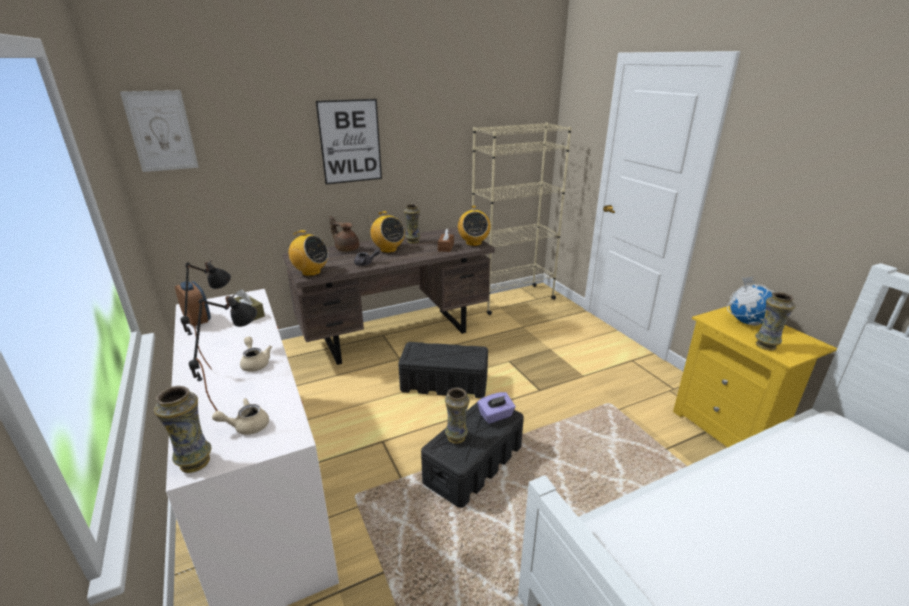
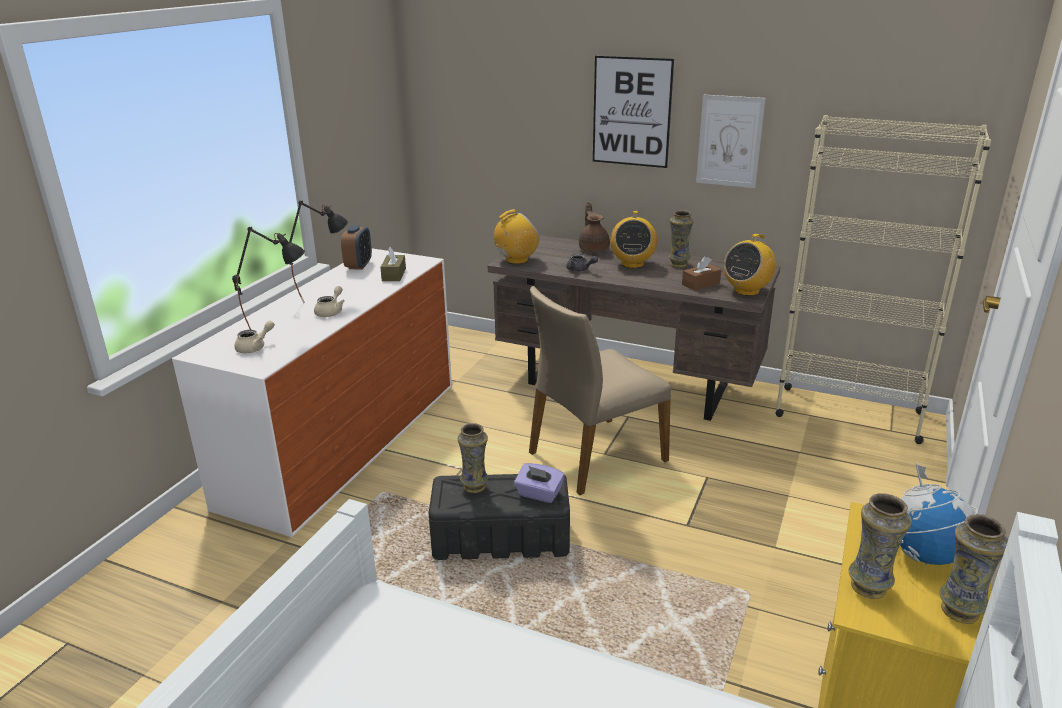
camera: 50 degrees right, 0 degrees up
(161, 131) = (440, 75): picture -> picture (729, 141)
(195, 462) = (203, 351): vase -> vase (959, 610)
(246, 426) = (255, 347): beige teapot -> beige teapot turned 105 degrees clockwise
(311, 272) = (516, 260): radio -> radio turned 105 degrees counterclockwise
(443, 383) = (595, 456): black storage box -> beige chair

